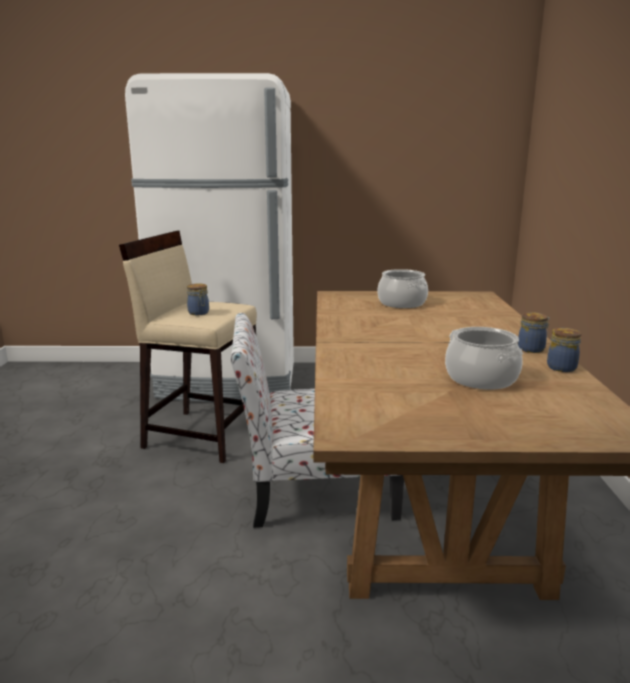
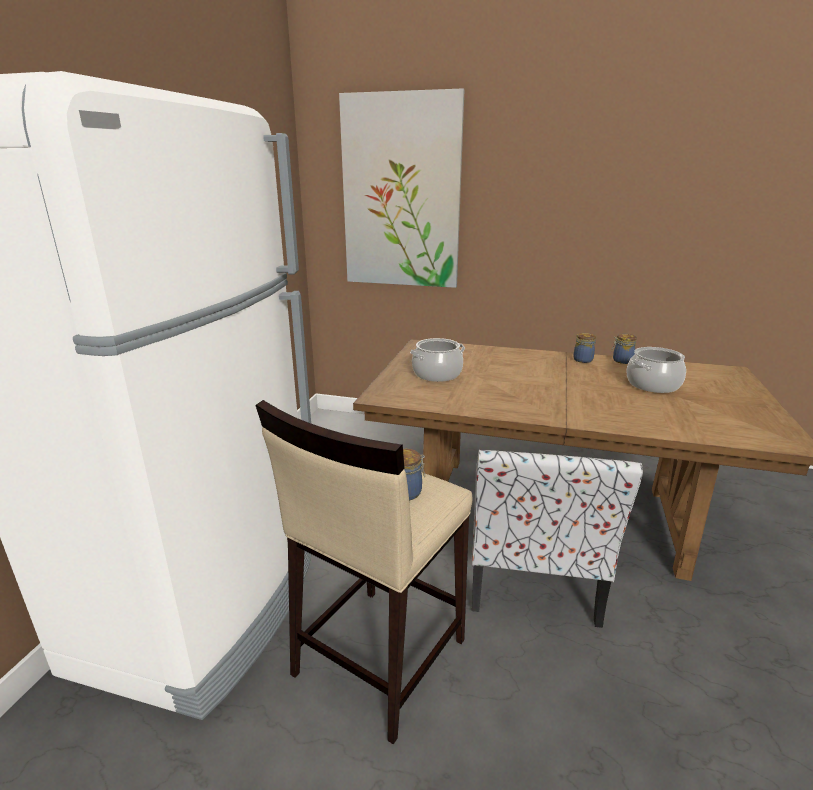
camera: 75 degrees left, 5 degrees up
(569, 139) = (401, 194): none -> picture

